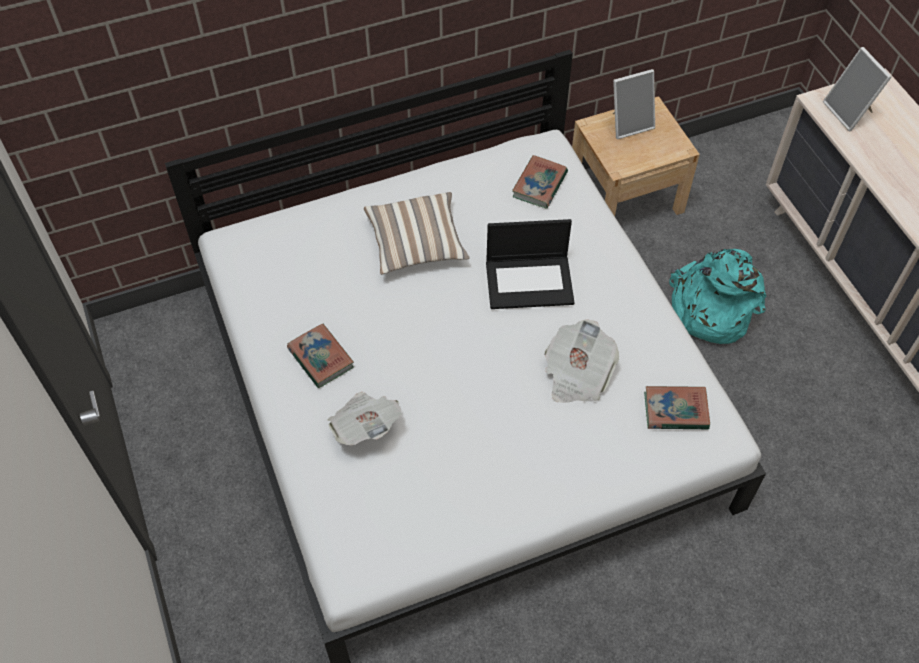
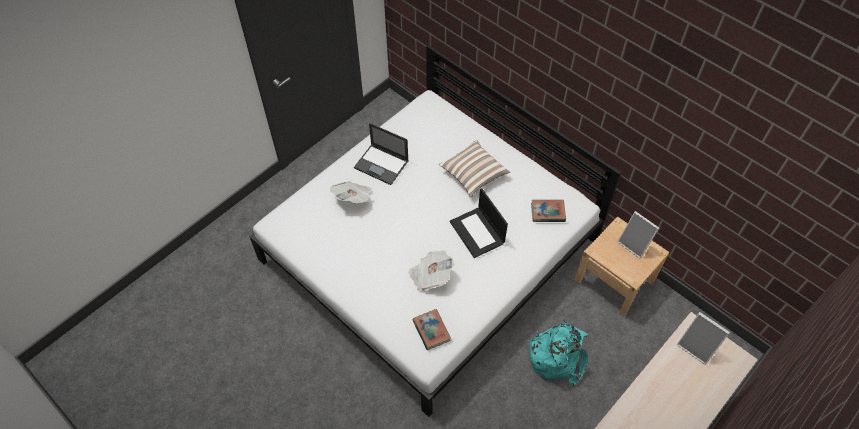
camera: 65 degrees right, 0 degrees up
(320, 358) = (382, 164): book -> laptop
(849, 112) = (697, 347): picture frame -> picture frame turned 90 degrees counterclockwise

